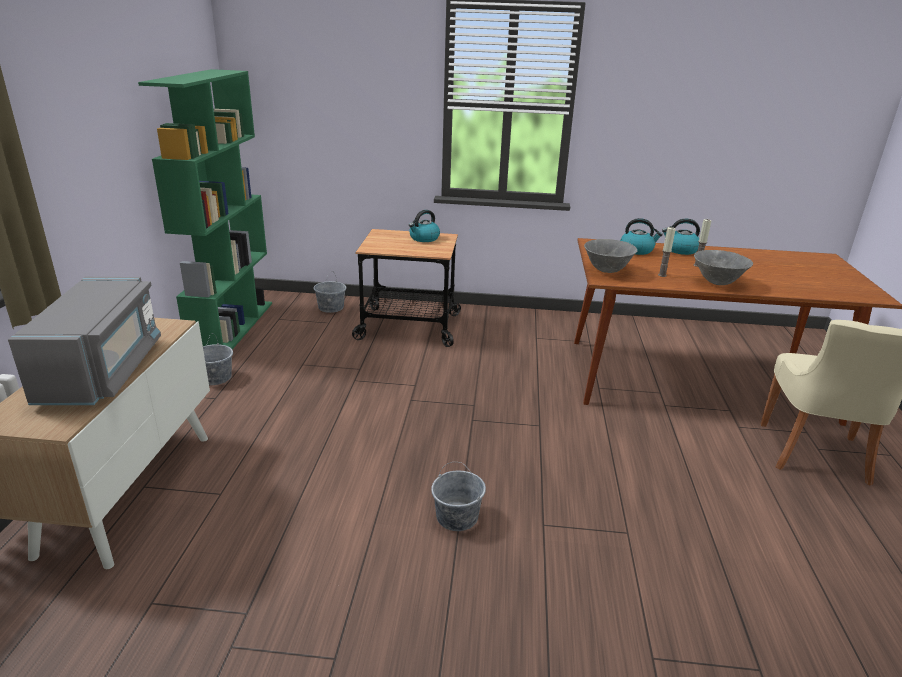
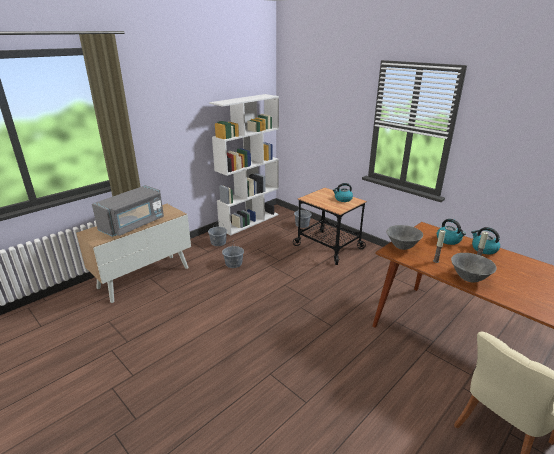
camera: 40 degrees right, 0 degrees up
(232, 327) = (249, 221): green bookcase -> white bookcase
(456, 516) = (237, 348): grey bucket -> grey bucket (233, 263)

